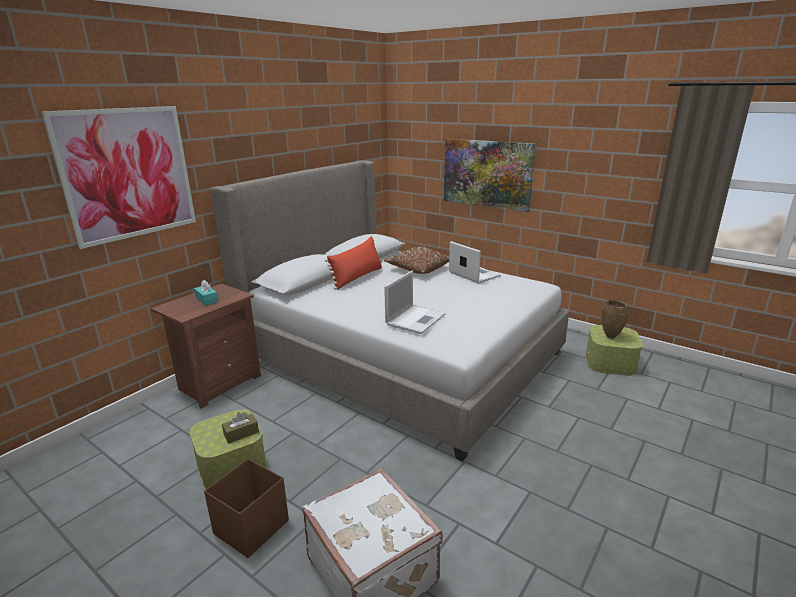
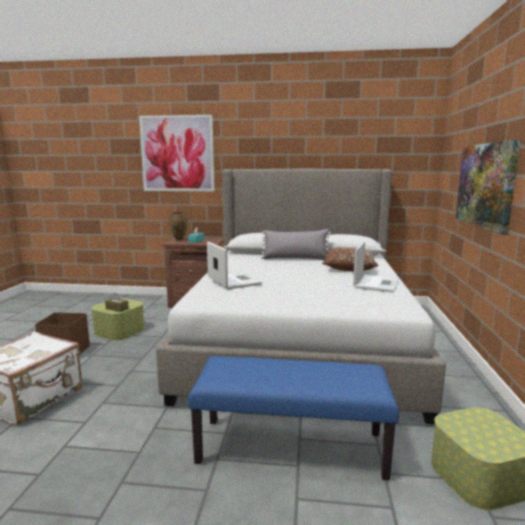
camera: 60 degrees right, 10 degrees down
(357, 277) = (295, 259): red pillow -> grey pillow
(416, 319) = (233, 281): laptop -> laptop turned 120 degrees counterclockwise
(557, 413) = (292, 447): none -> blue bench
(611, 337) = (473, 428): brown vase -> brown vase (179, 240)

